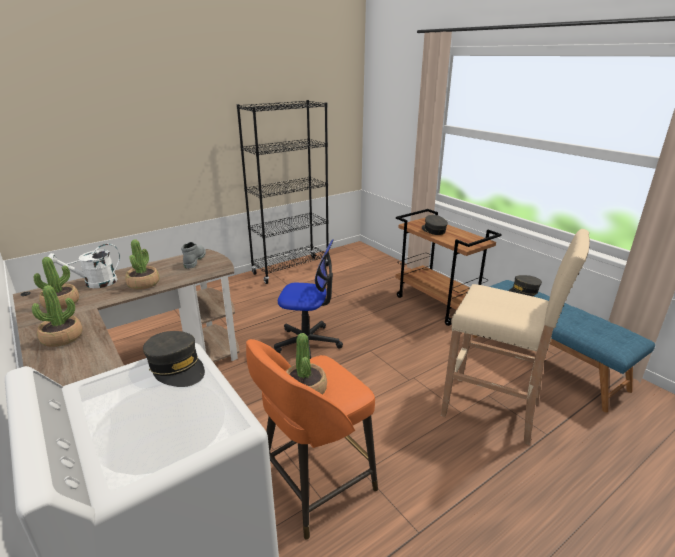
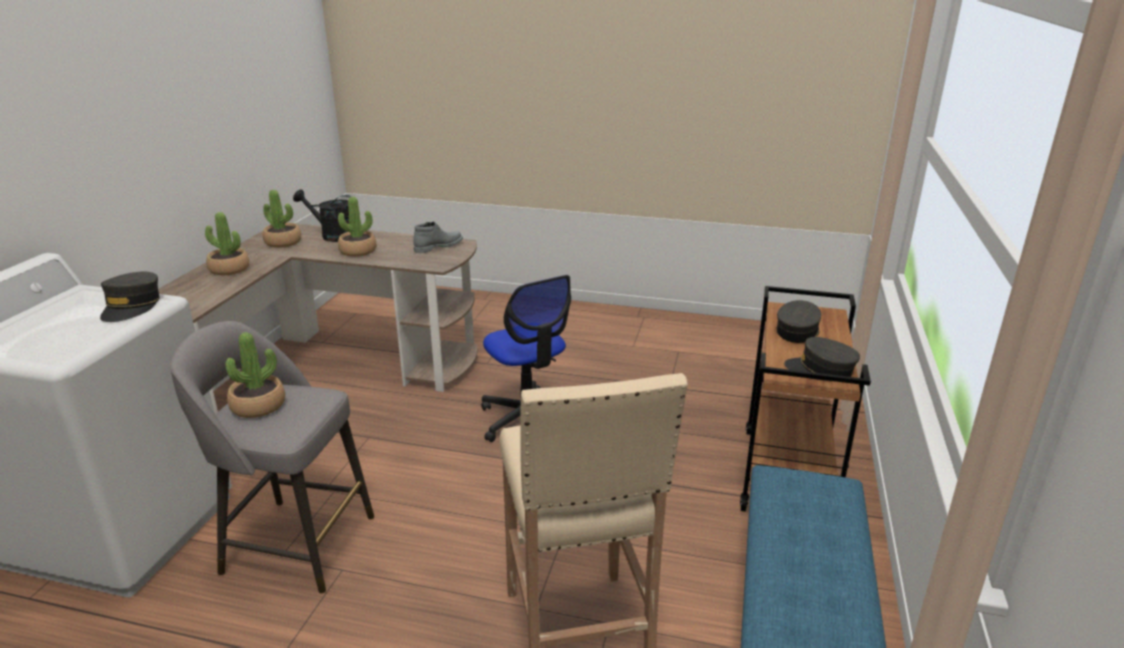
camera: 50 degrees right, 0 degrees up
(95, 283) = (332, 235): white watering can -> black watering can
(291, 270) = (672, 326): black bookcase -> none
(314, 485) = (295, 543): orange stool -> grey stool
(523, 292) = (823, 507): grey cap -> grey cap (821, 370)

